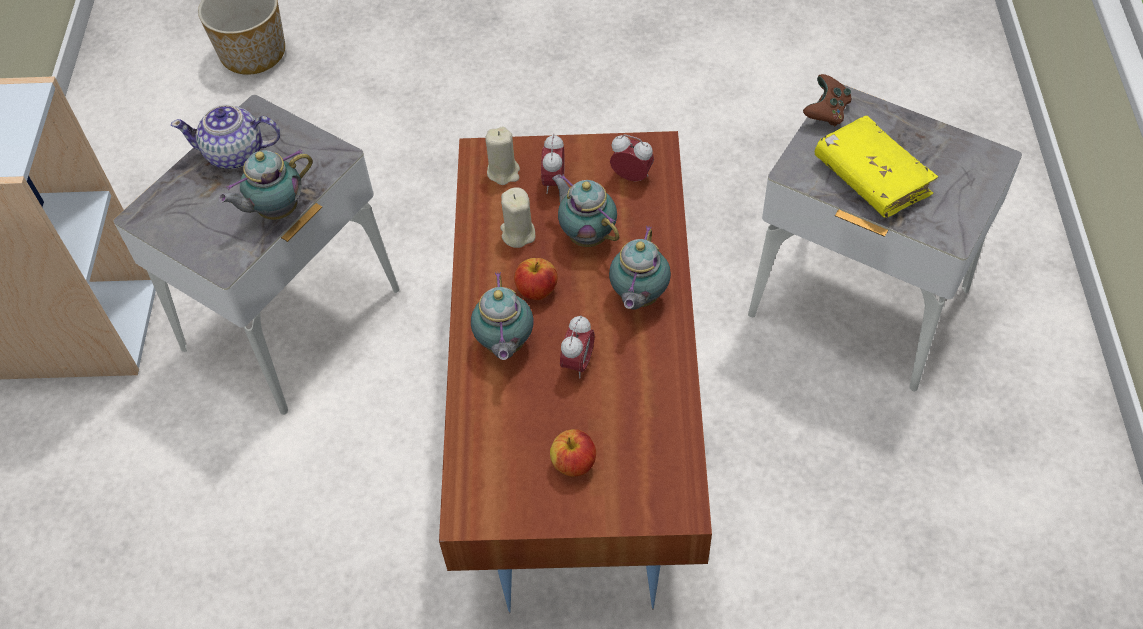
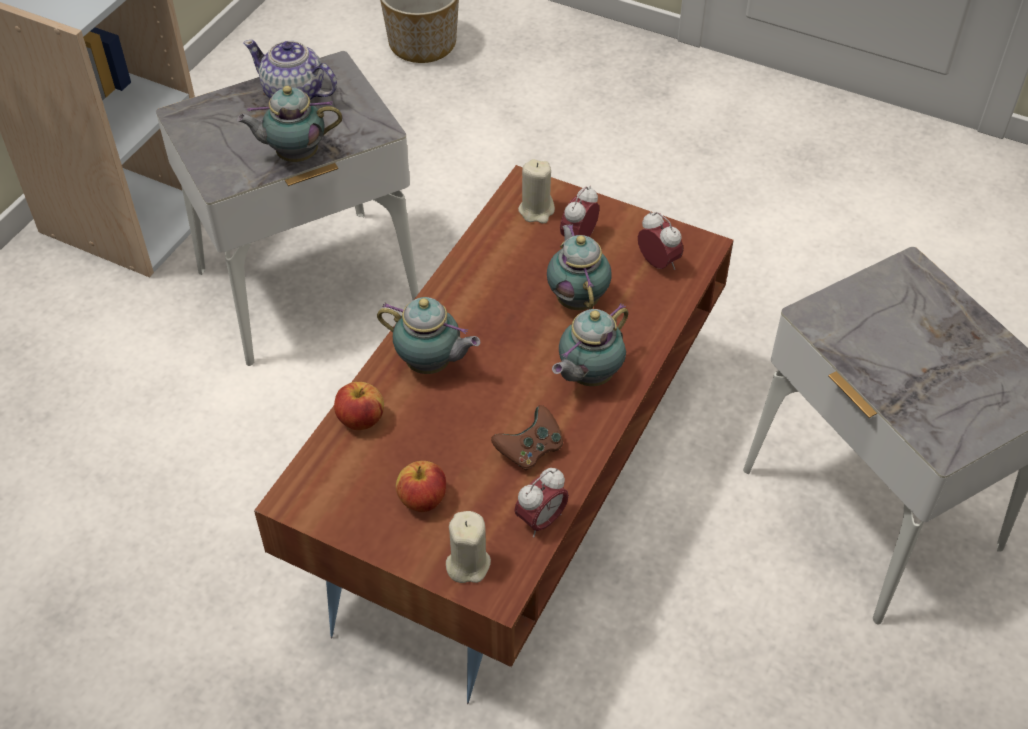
camera: 25 degrees right, 5 degrees down
(504, 346) = (431, 365): teapot -> teapot turned 90 degrees counterclockwise
(518, 233) = (512, 270): beige candle -> beige candle (467, 564)
(537, 290) = (495, 329): apple -> apple (361, 420)
(578, 363) = (489, 411): alarm clock -> alarm clock (541, 520)
(826, 112) = (886, 273): brown game controller -> brown game controller (530, 450)
(871, 177) = (892, 354): yellow book -> none

